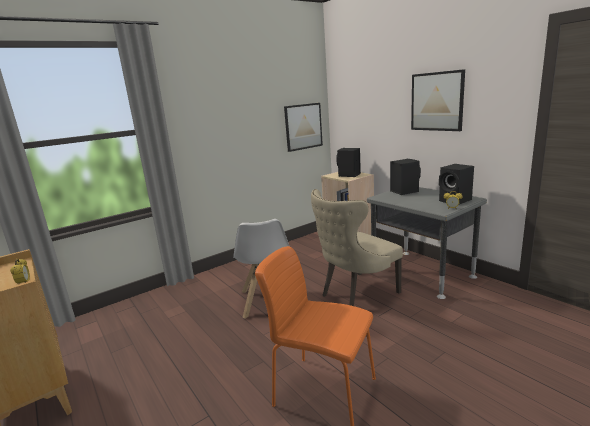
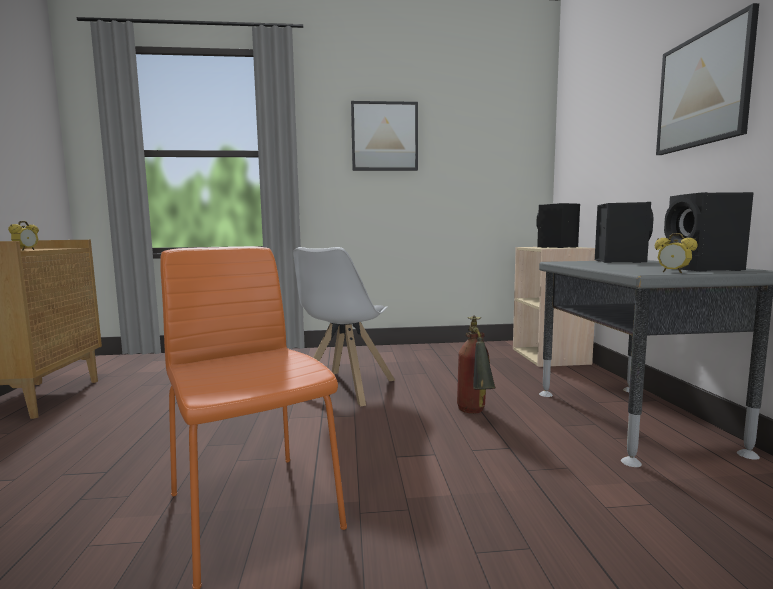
camera: 30 degrees right, 10 degrees down
(303, 126) = (505, 176): picture -> picture (384, 136)
(356, 293) = (475, 414): beige chair -> fire extinguisher

